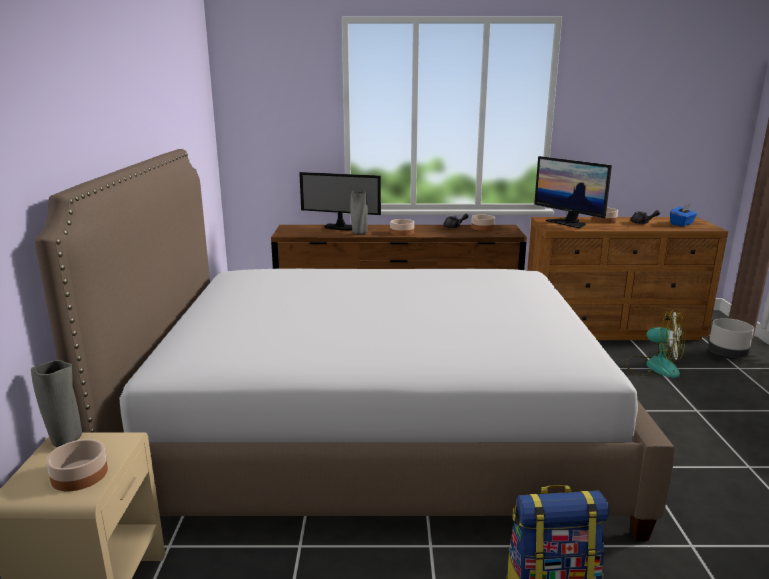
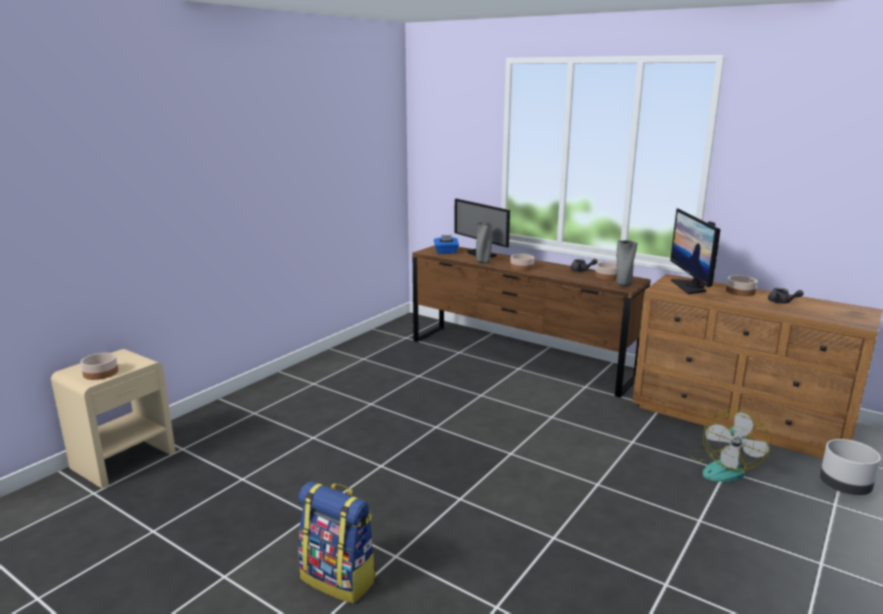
camera: 35 degrees right, 0 degrees up
(65, 441) = (120, 355): grey vase -> grey vase (623, 285)
(375, 433) = (382, 431): bed -> none
(653, 366) = (724, 467): fan -> fan turned 45 degrees clockwise
(682, 224) = (832, 313): blue tissue box -> blue tissue box (446, 252)

